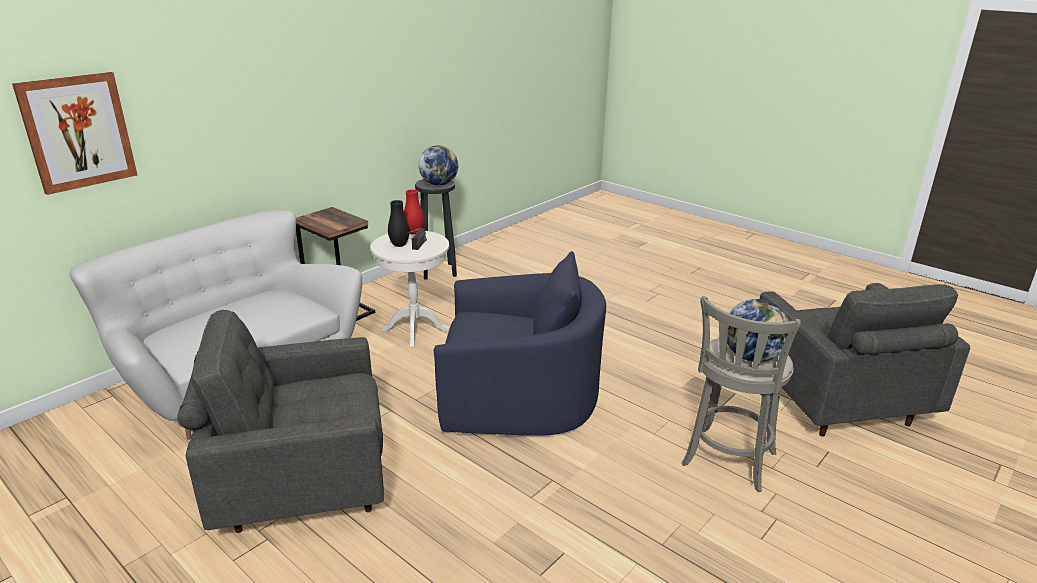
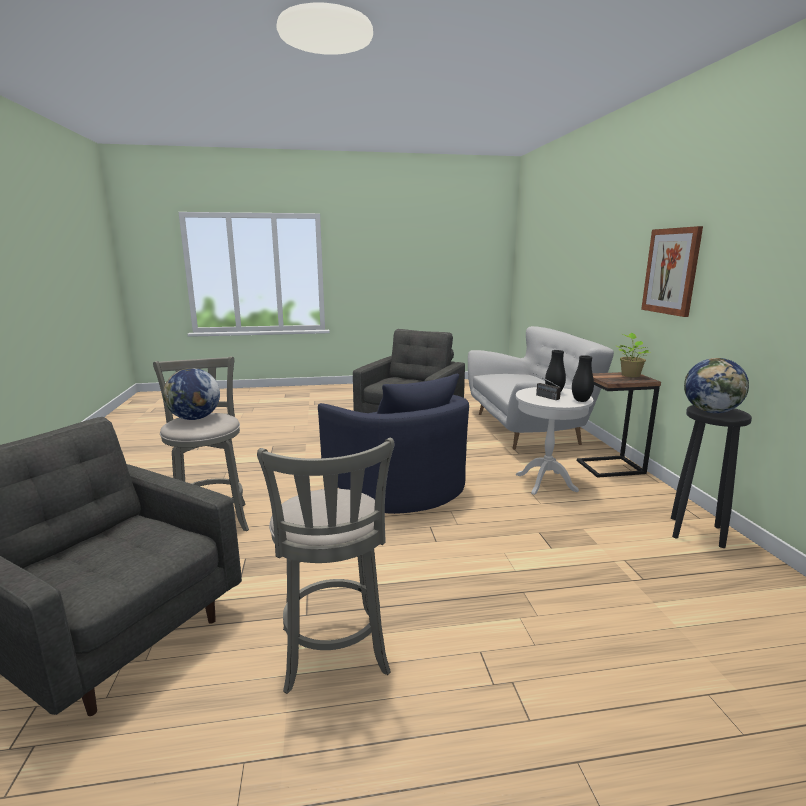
camera: 130 degrees right, 10 degrees down
(78, 132) = (575, 261): picture -> picture (671, 271)
(315, 217) = (630, 375): none -> potted plant
(414, 233) = (581, 400): red vase -> black vase
(518, 397) = (397, 485): blue armchair -> blue armchair turned 75 degrees counterclockwise
(714, 331) = (334, 655): none -> grey stool

